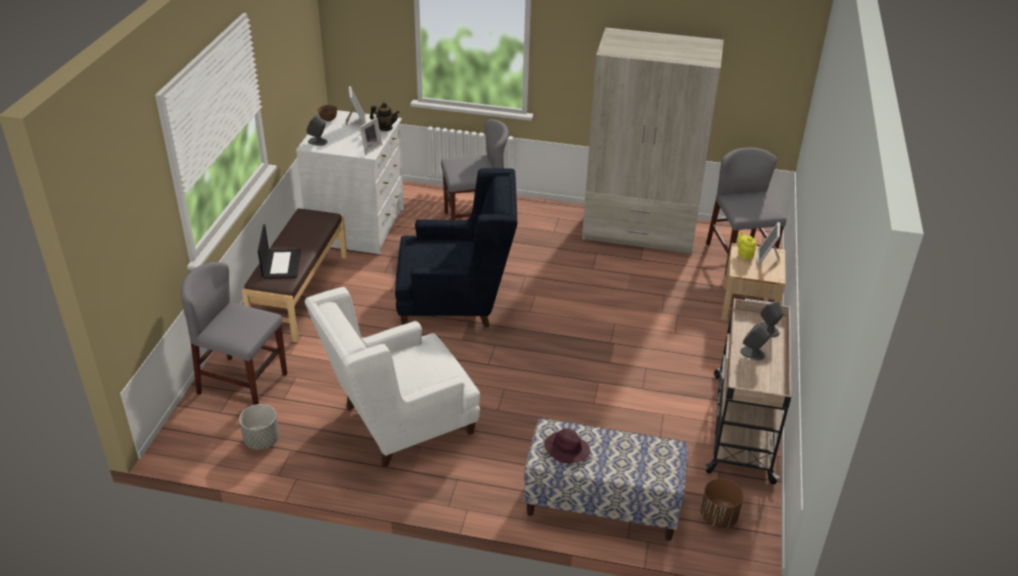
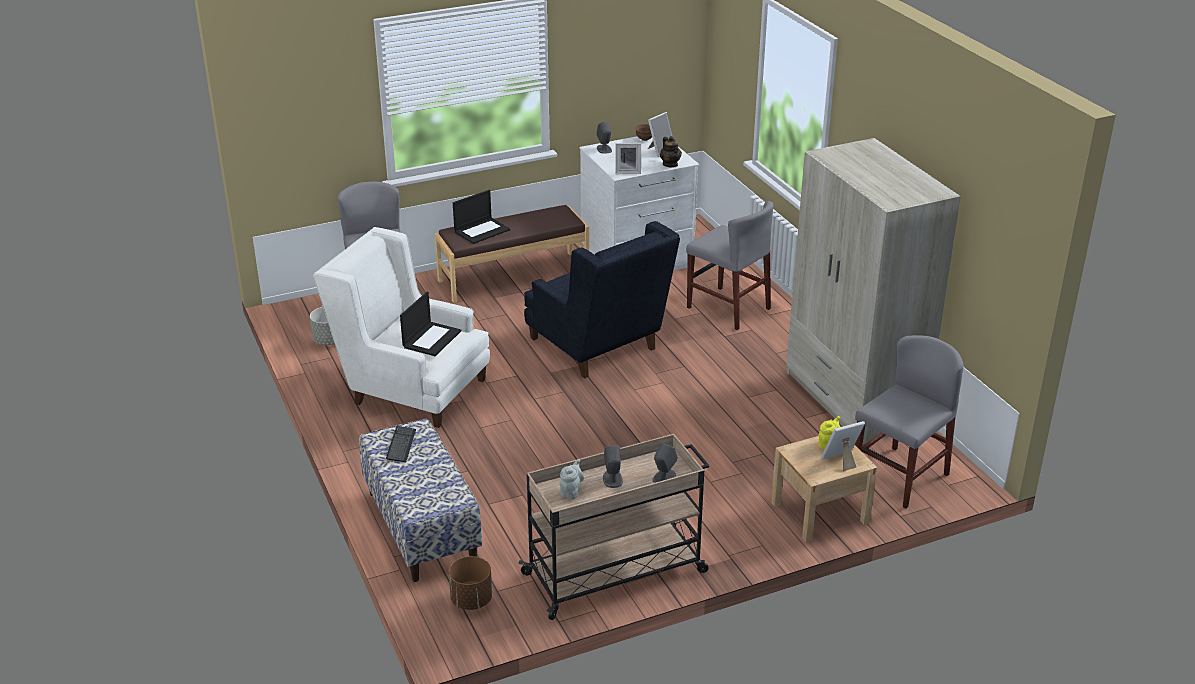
camera: 55 degrees right, 5 degrees down
(422, 364) = (431, 339): none -> laptop
(566, 449) = (401, 445): purple hat -> keyboard
(753, 379) = (571, 491): none -> grey teapot

